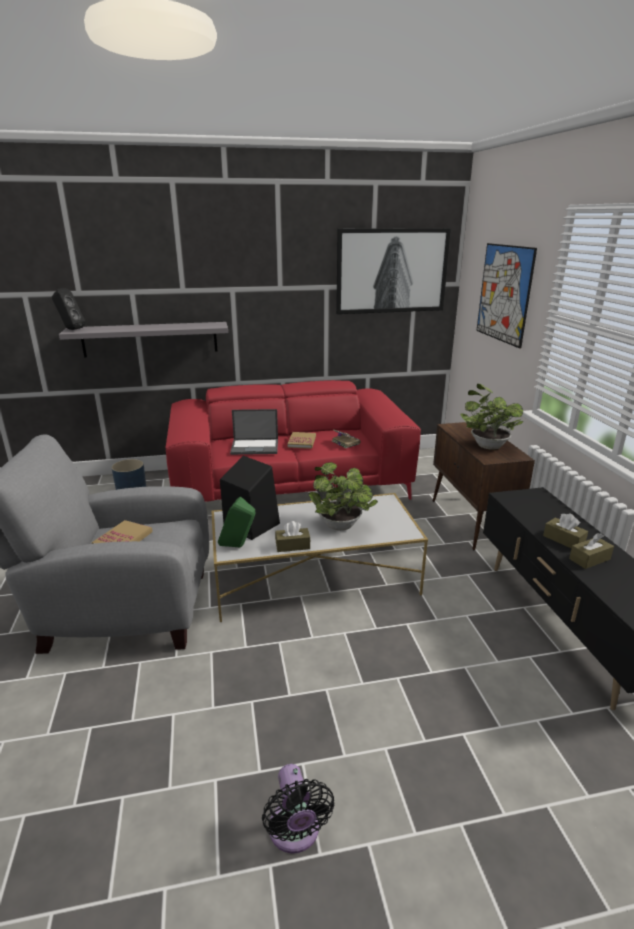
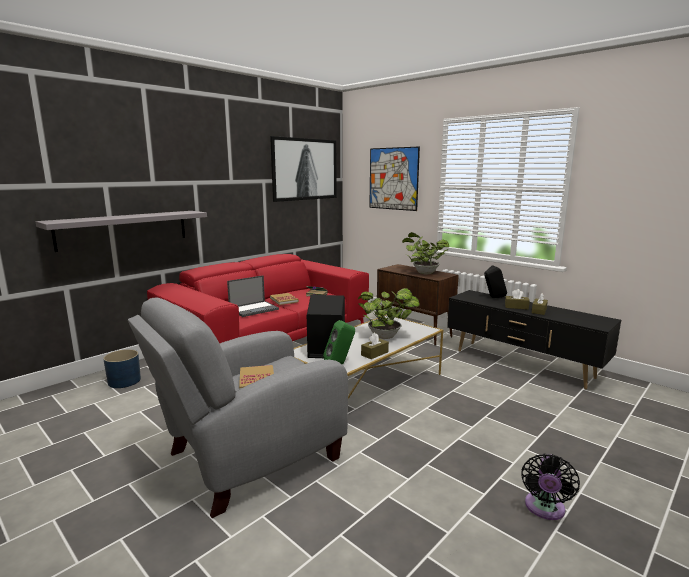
camera: 35 degrees left, 10 degrees down
(70, 329) = (48, 221): black speaker -> black speaker (493, 298)
(295, 833) = (544, 509): black fan -> black fan turned 75 degrees clockwise

